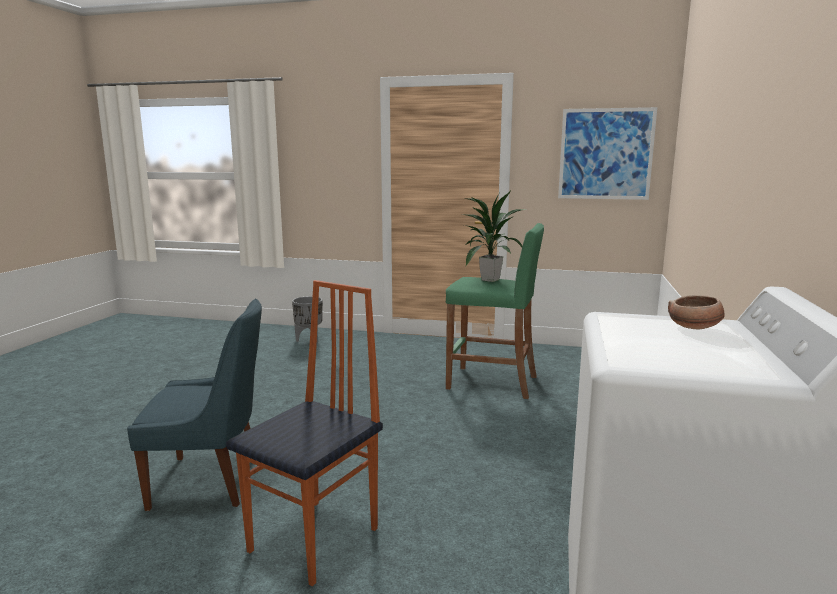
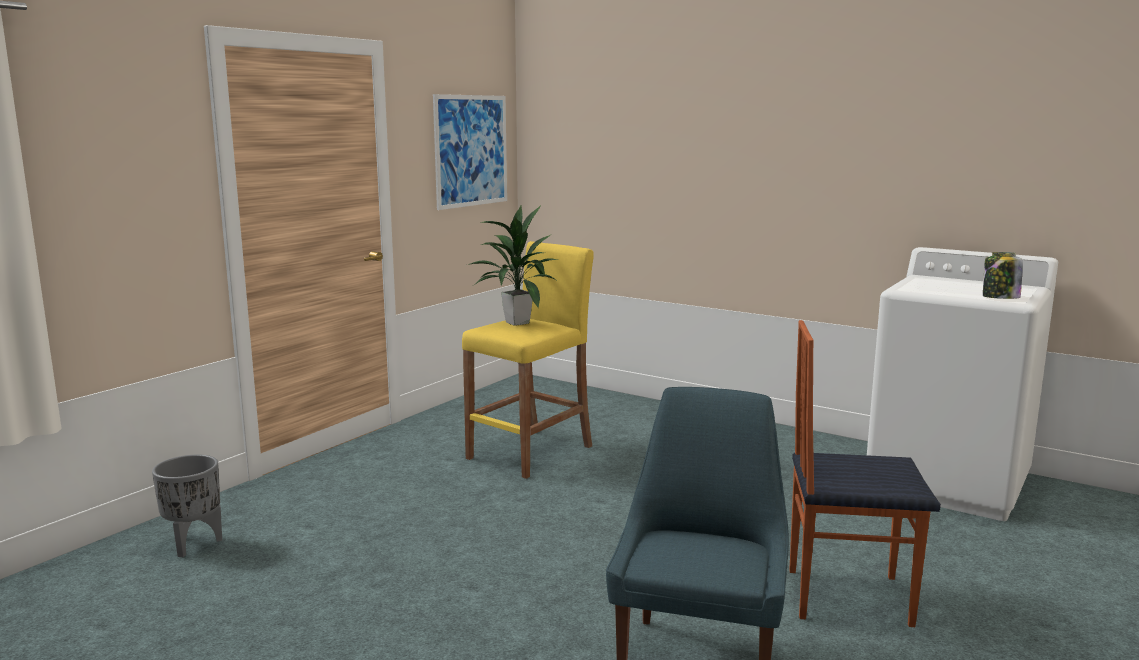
camera: 70 degrees left, 0 degrees up
(316, 540) = (846, 596): chair -> chair turned 45 degrees counterclockwise
(492, 383) = (531, 452): green stool -> yellow stool
(631, 354) = (1000, 298): none -> jar
(695, 328) = (934, 282): bowl -> none

